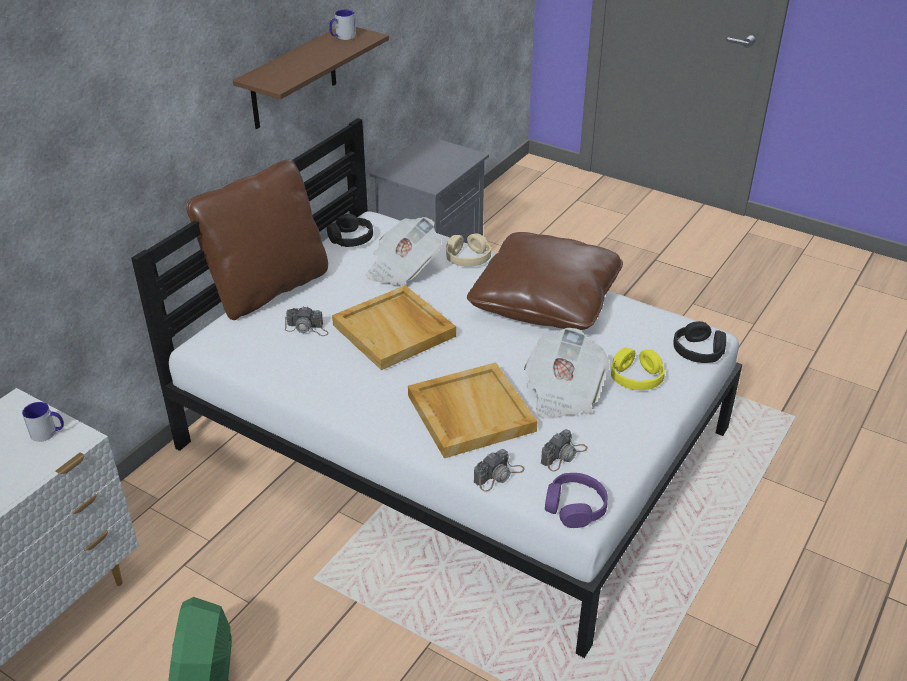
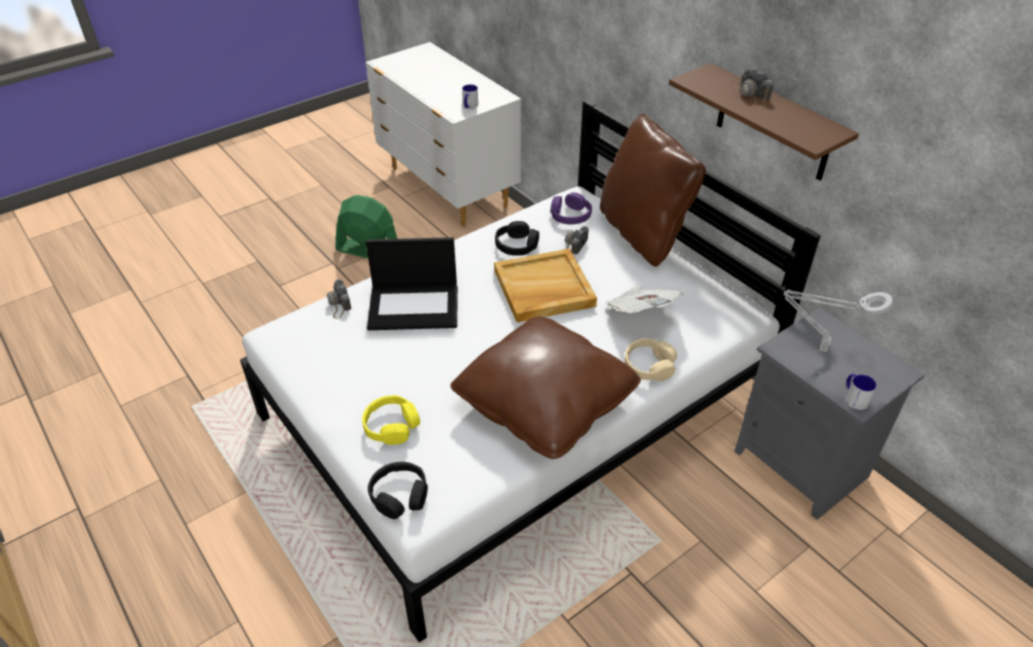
camera: 110 degrees right, 5 degrees up
(342, 37) = (811, 125): mug -> mug (854, 398)
(351, 238) = (712, 292): black headphones -> black headphones (517, 245)
(421, 170) = (819, 348): none -> grey table lamp
(469, 413) = (415, 306): beige tray -> laptop
(562, 393) = (404, 369): newspaper -> none
(564, 455) = (332, 344): camera -> camera (752, 95)
(575, 507) = (279, 333): purple headphones -> purple headphones (570, 215)

